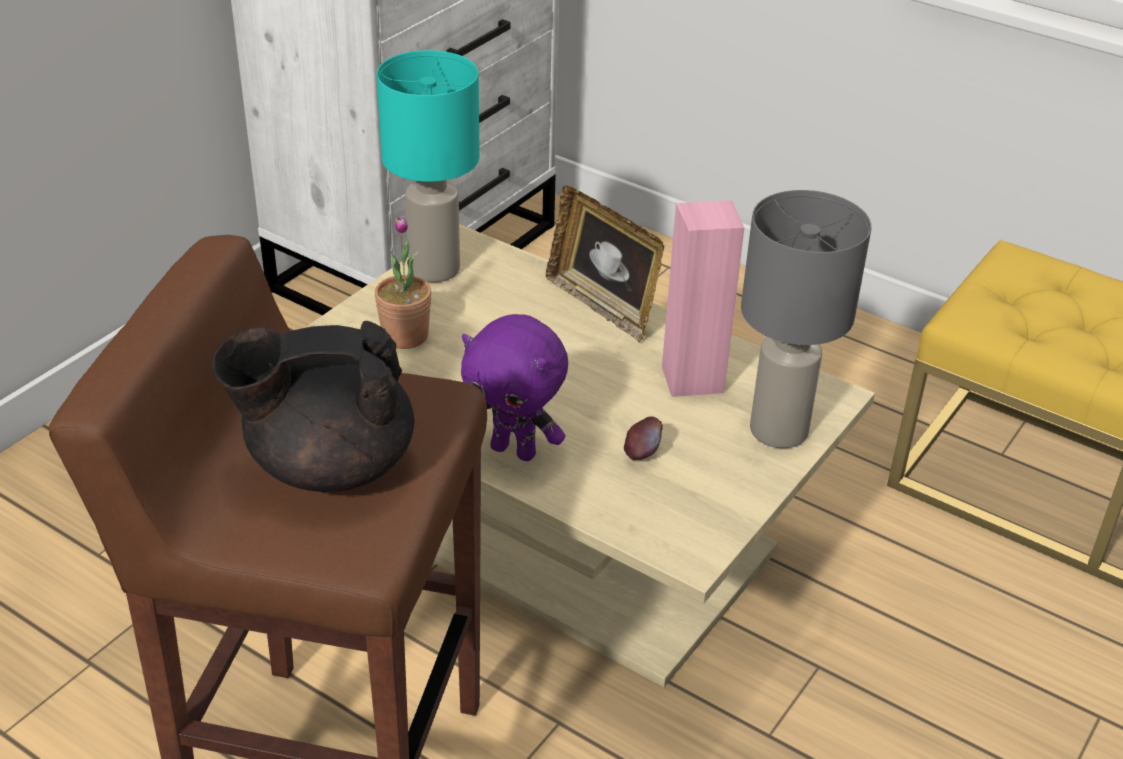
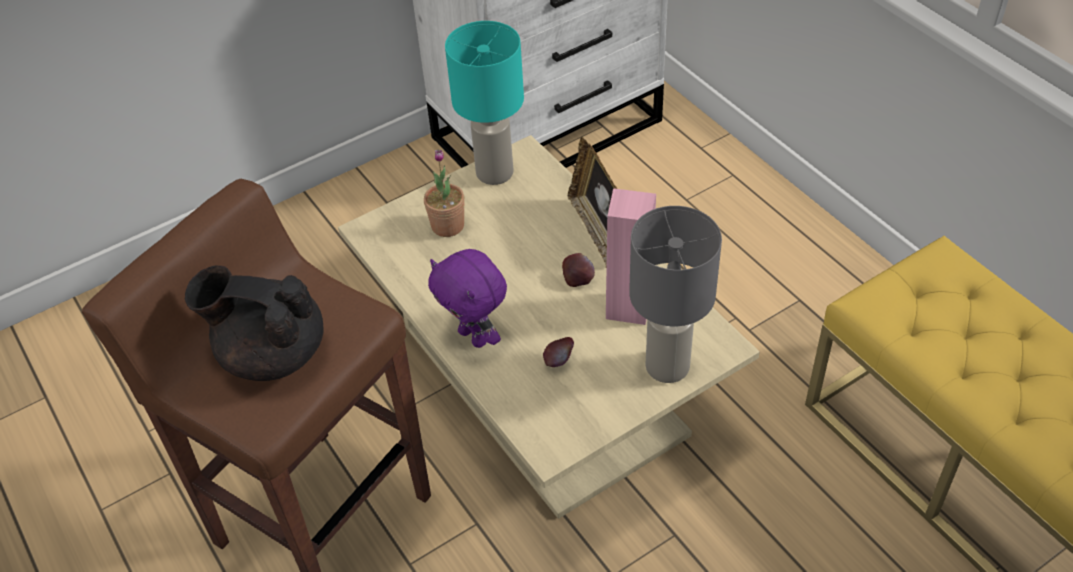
camera: 25 degrees right, 10 degrees up
(611, 361) = (578, 279): none -> apple

